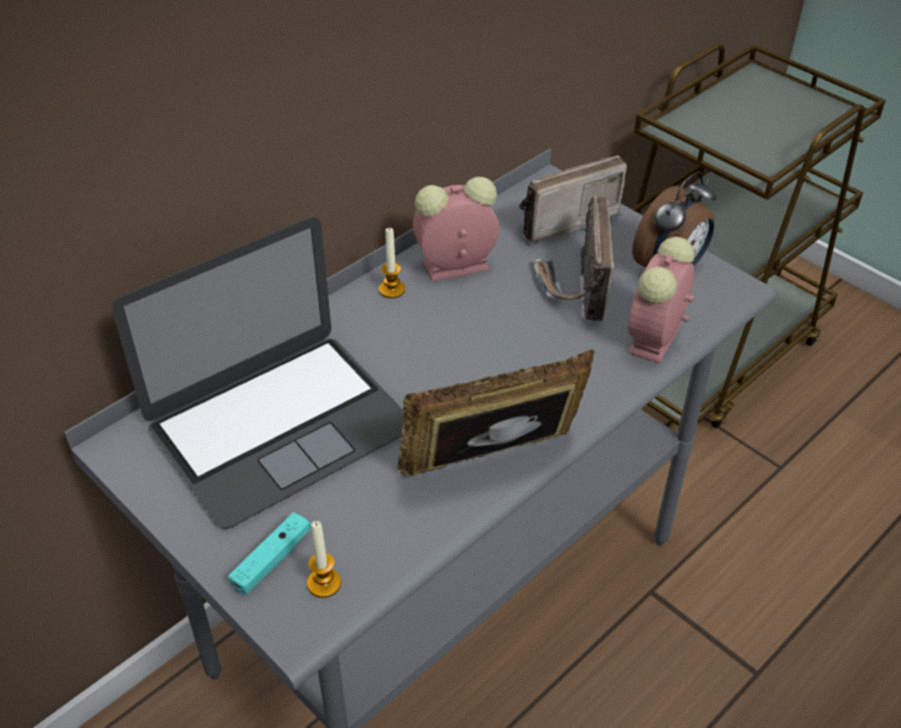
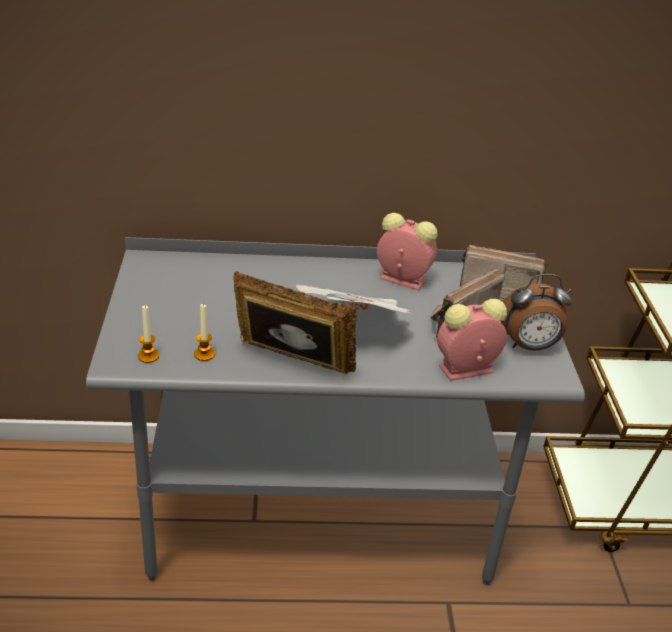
camera: 40 degrees right, 10 degrees down
(272, 560) = (141, 334): turquoise game controller -> none
(280, 426) = (218, 291): laptop -> none
(392, 289) = (353, 271): candle -> candle (204, 354)
(488, 361) = (356, 325): none -> newspaper

